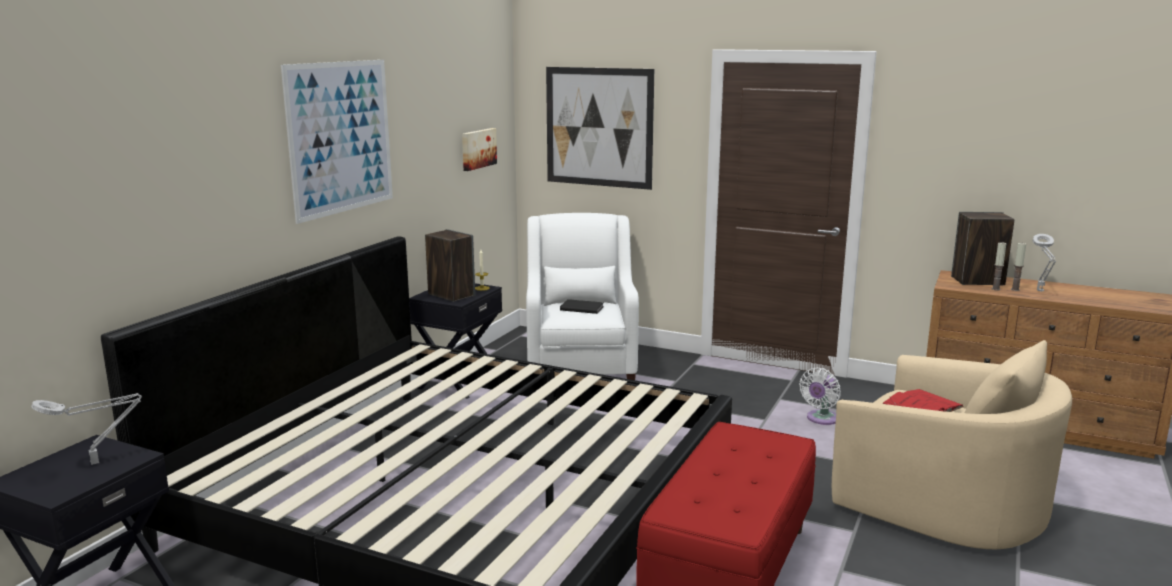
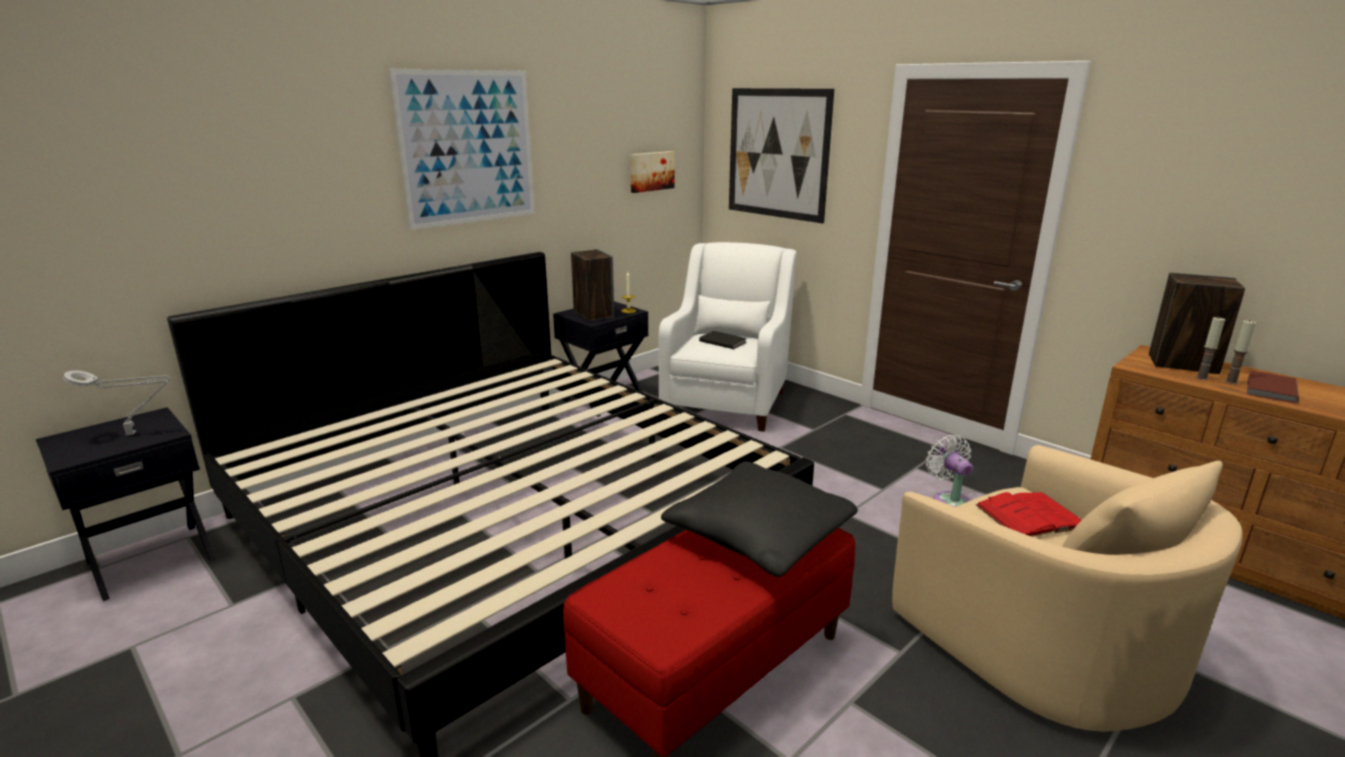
camera: 20 degrees right, 5 degrees up
(748, 451) = (759, 536): none -> black pillow
(821, 419) = (949, 500): white fan -> white fan turned 105 degrees clockwise
(1040, 291) = (1269, 389): grey table lamp -> brown book

